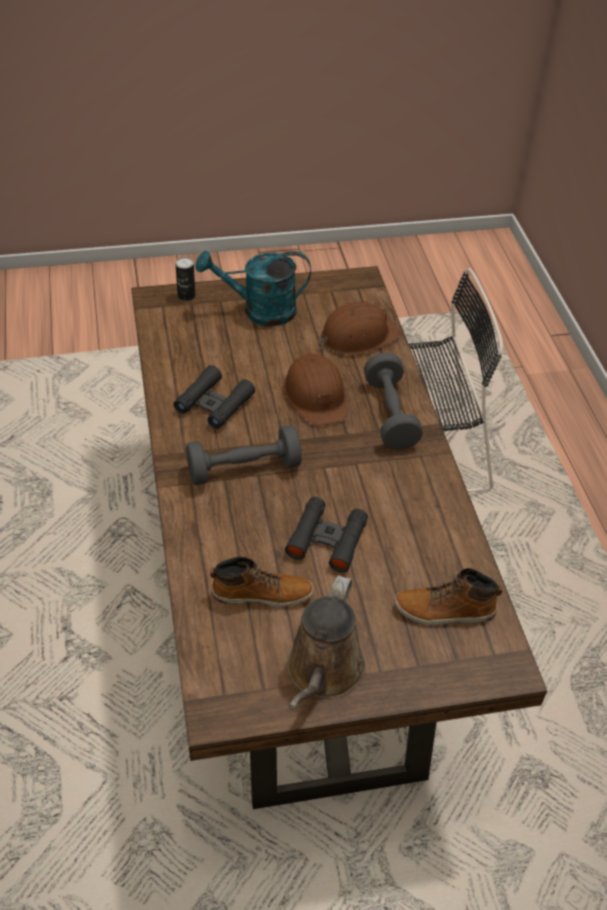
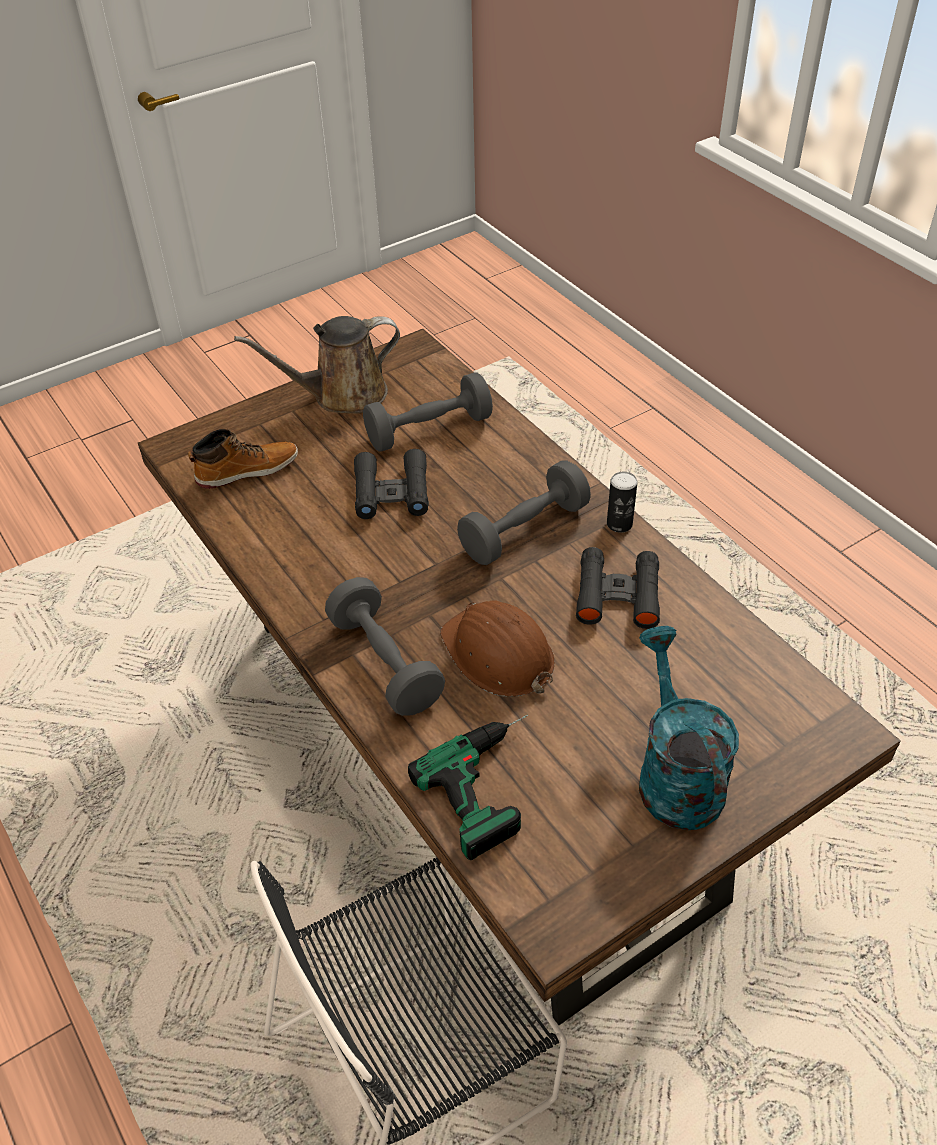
camera: 160 degrees right, 0 degrees up
(186, 295) = (806, 758): can -> can (619, 524)
(259, 311) = (675, 774): turquoise watering can -> turquoise watering can turned 75 degrees counterclockwise
(262, 593) = (429, 430): boot -> grey dumbbell
(323, 672) = (342, 395): brown watering can -> brown watering can turned 105 degrees counterclockwise
(357, 336) = (494, 784): brown hard hat -> power drill

